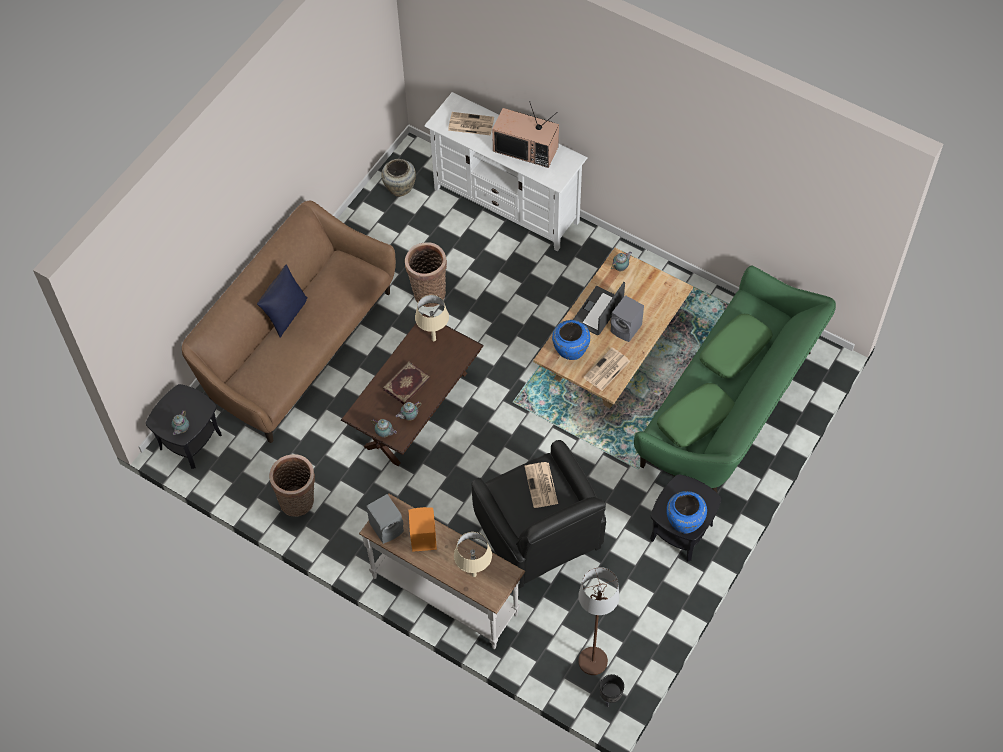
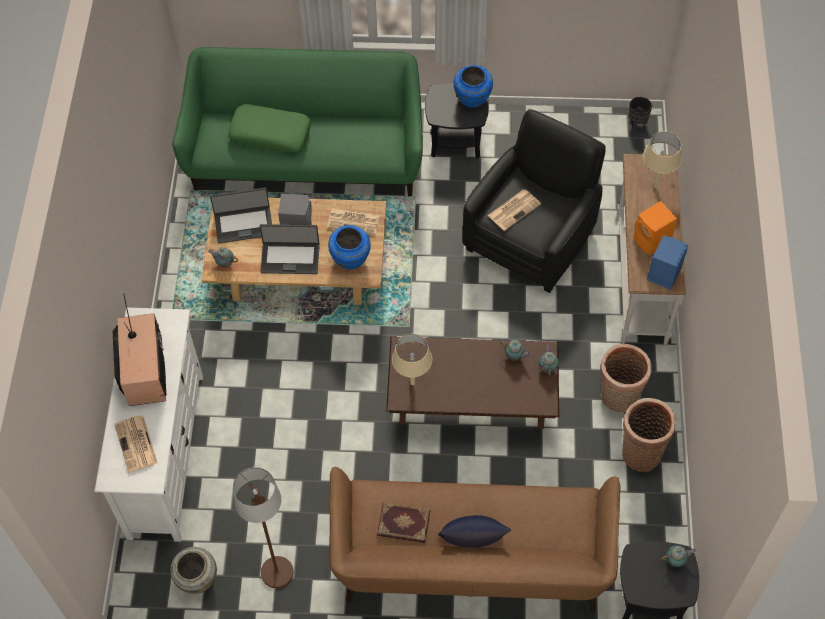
camera: 120 degrees left, 0 degrees up
(388, 527) = (663, 273): grey speaker -> blue speaker
(407, 384) = (480, 378): book -> book (404, 522)
(428, 292) = (324, 471): basket -> basket (618, 397)
(592, 661) = (616, 149): brown floor lamp -> brown floor lamp (276, 573)
(651, 294) = (243, 224): none -> laptop
(695, 420) = (365, 132): green pillow -> none

